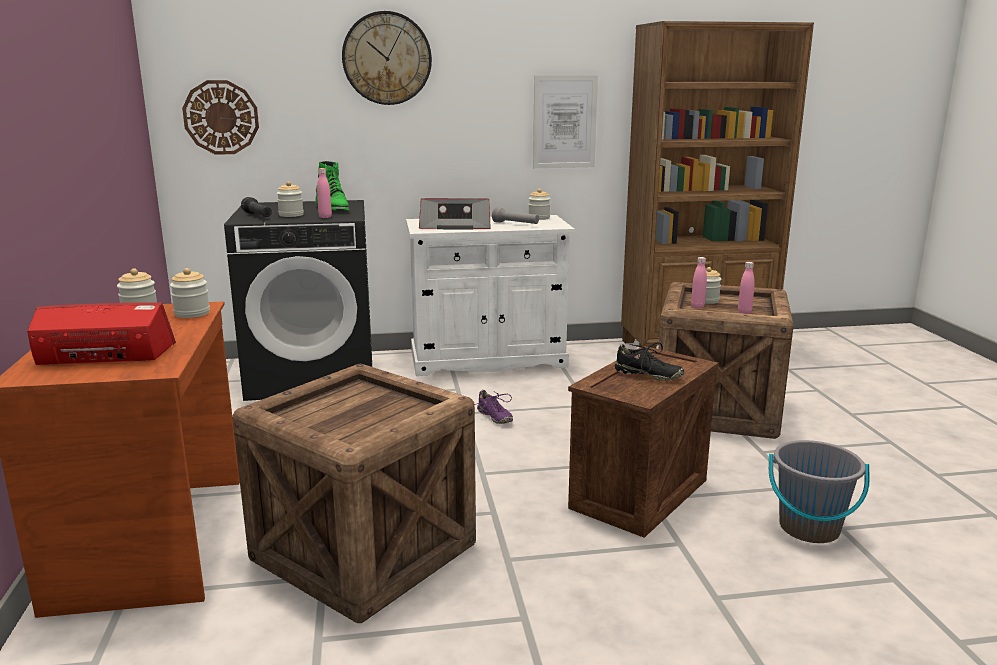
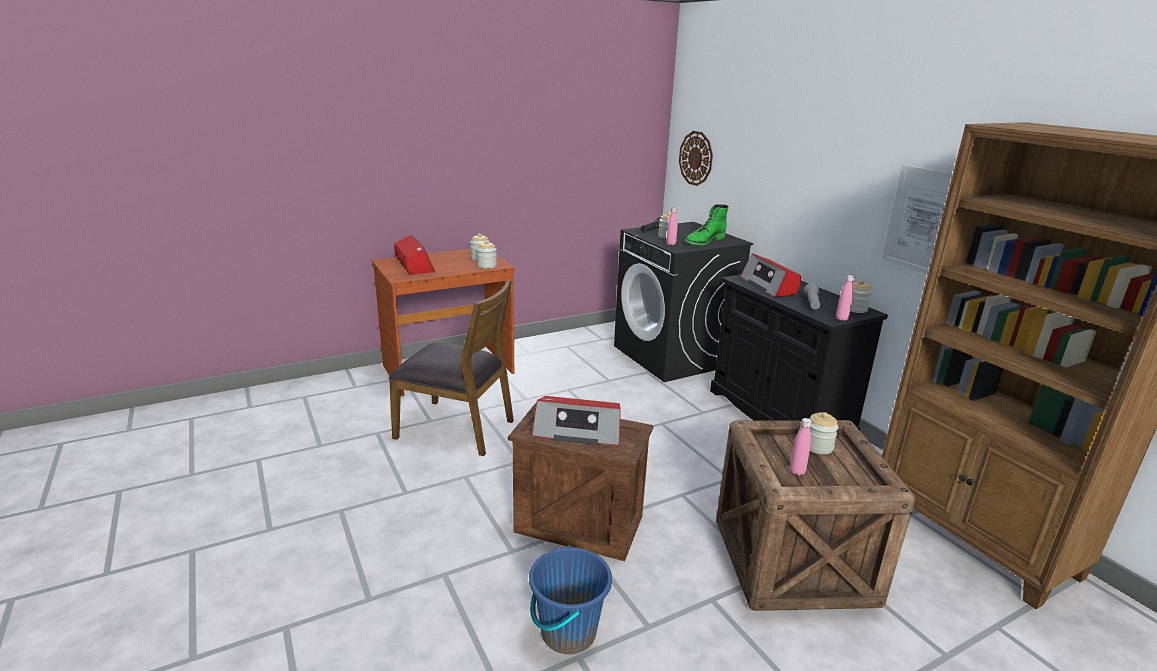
camera: 70 degrees right, 5 degrees up
(368, 553) = (456, 428): crate -> brown chair
(387, 58) = (791, 129): wall clock -> none
(488, 359) = (778, 414): white cabinet -> black cabinet
(494, 417) = (665, 437): purple shoe -> none
(648, 375) = (578, 431): black shoe -> radio
(697, 306) = (788, 442): pink bottle -> pink bottle (841, 318)
(809, 528) = (568, 632): grey bucket -> blue bucket

